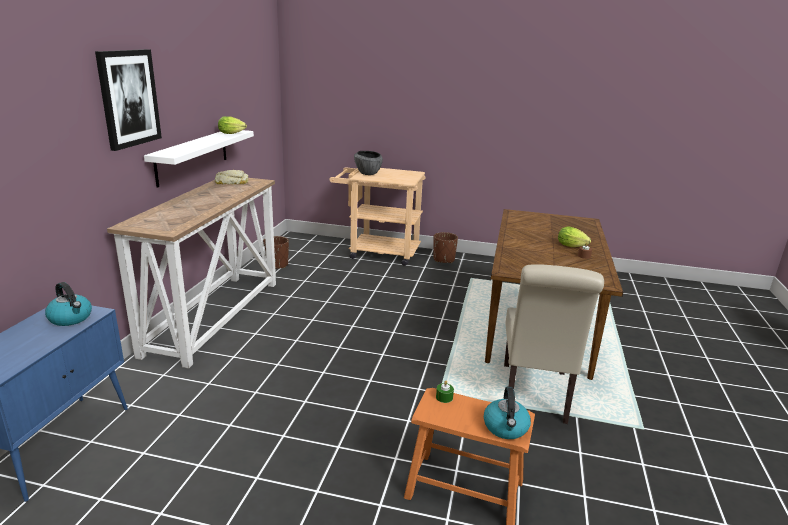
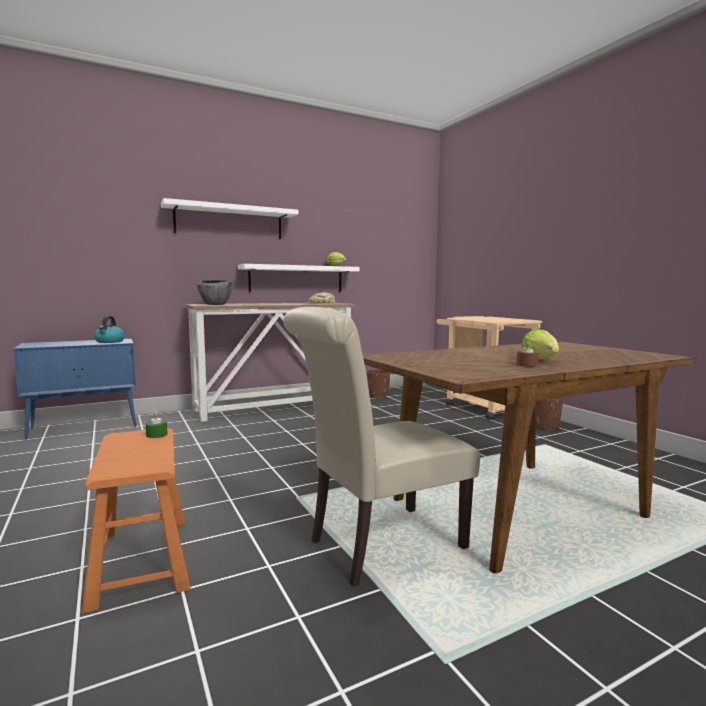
camera: 50 degrees right, 15 degrees down
(129, 98) = (229, 222): picture -> white shelf
(368, 173) = (474, 317): bowl -> bowl (215, 304)
(506, 428) = (120, 465): kettle -> none

